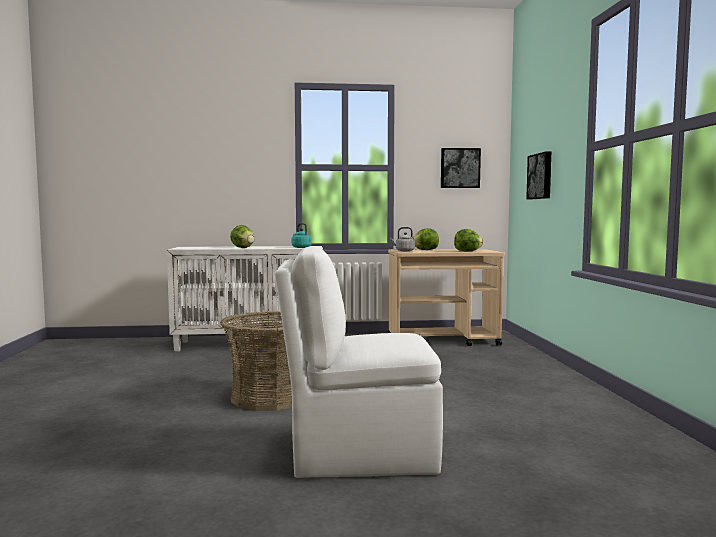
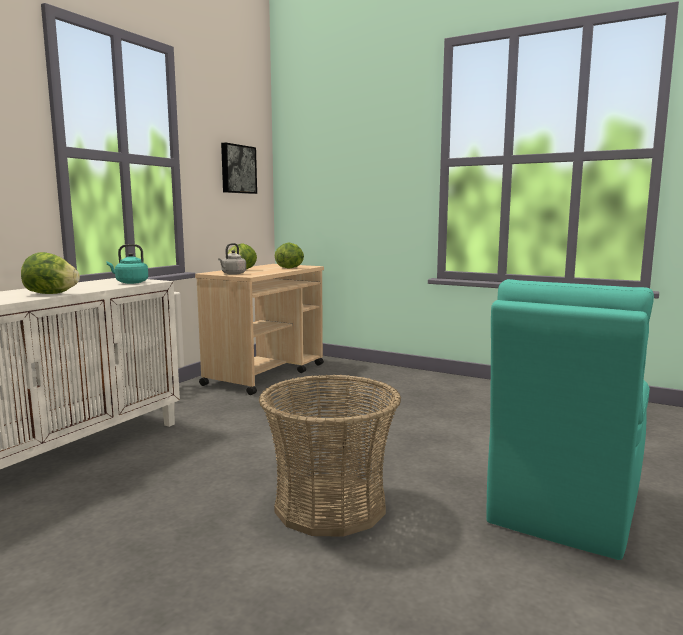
camera: 55 degrees left, 5 degrees up
(359, 453) = (563, 507): white chair -> turquoise chair
(541, 176) = (349, 185): picture -> none

